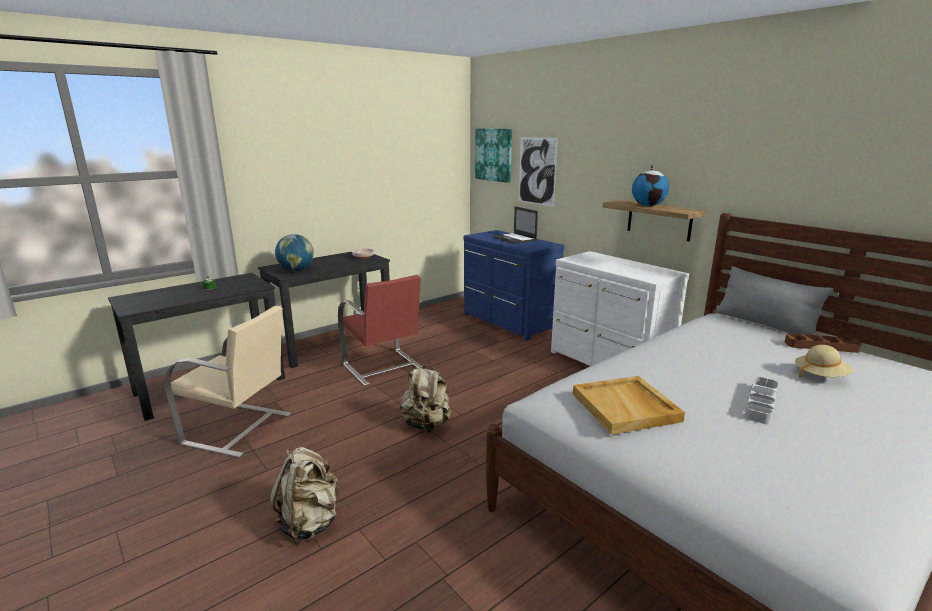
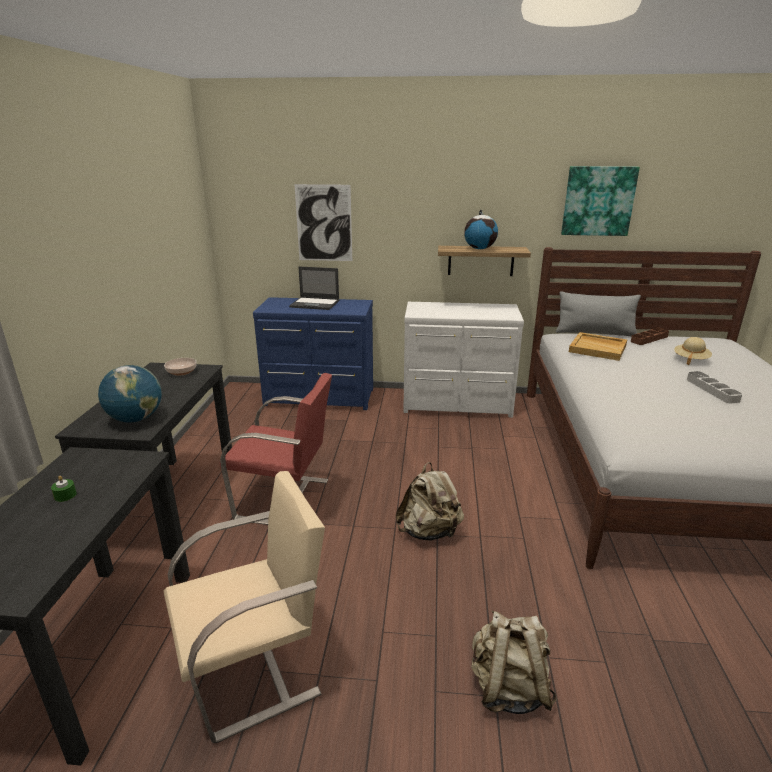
camera: 45 degrees left, 5 degrees up
(494, 154) = (251, 207): picture -> picture (598, 201)
(626, 407) = (681, 426): beige tray -> beige tray (598, 348)

